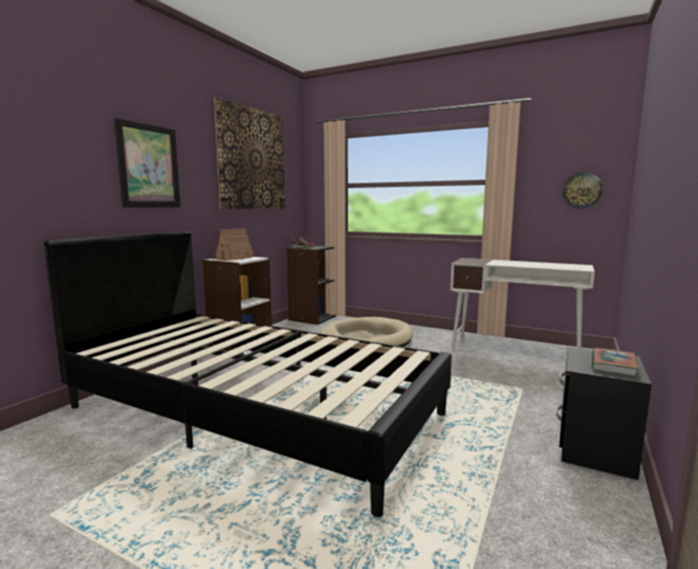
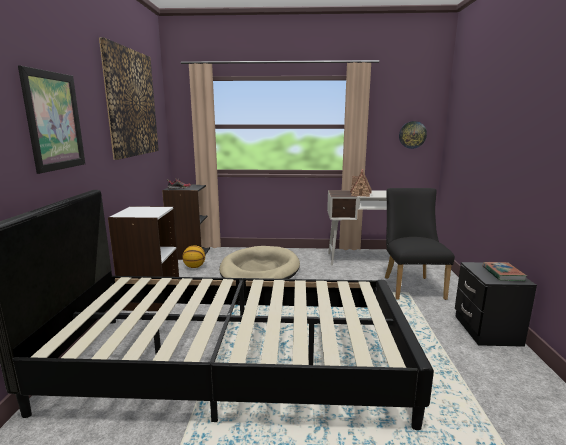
camera: 25 degrees left, 5 degrees up
(232, 258) = (137, 211): toy house -> toy house (360, 193)
(305, 329) = (194, 267): none -> basketball
(535, 383) = (411, 286): none -> black chair

